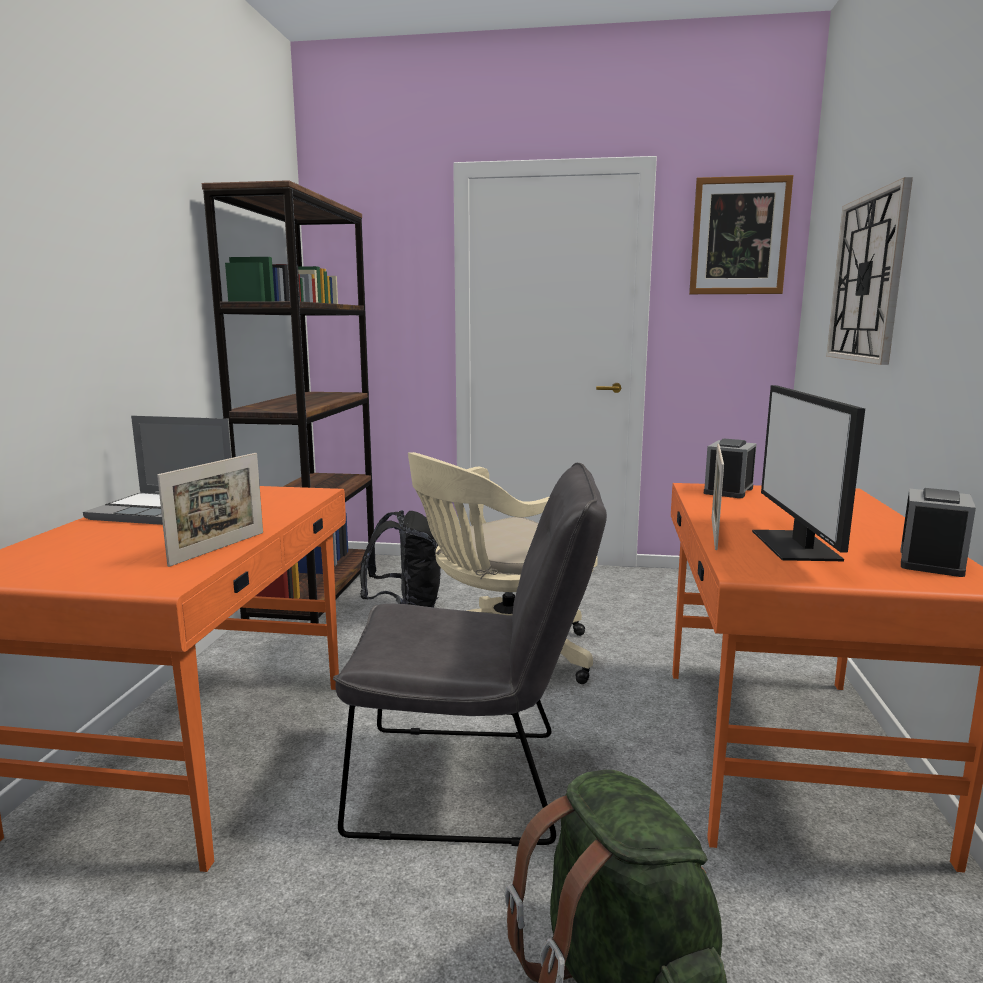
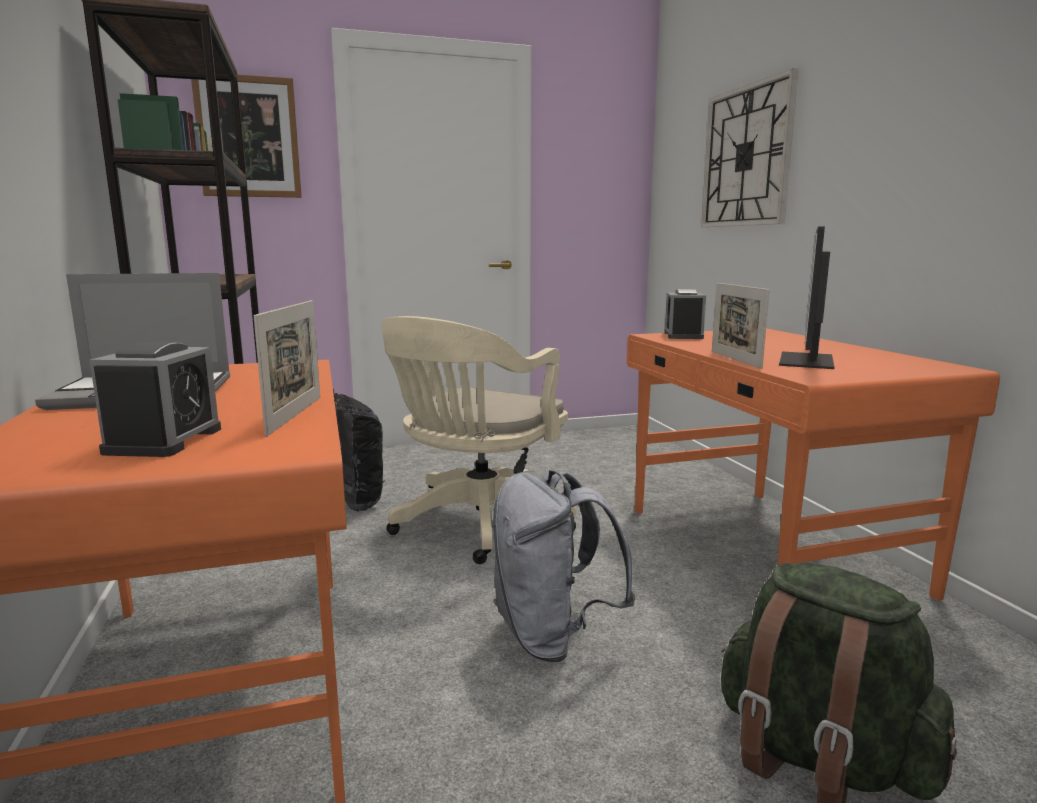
camera: 25 degrees left, 0 degrees up
(474, 783) = (552, 636): grey chair -> grey backpack
(739, 236) = (602, 126): picture -> picture (248, 137)
(797, 546) = (808, 361): monitor -> monitor turned 45 degrees clockwise
(930, 561) = (906, 361): alarm clock -> alarm clock (164, 440)

